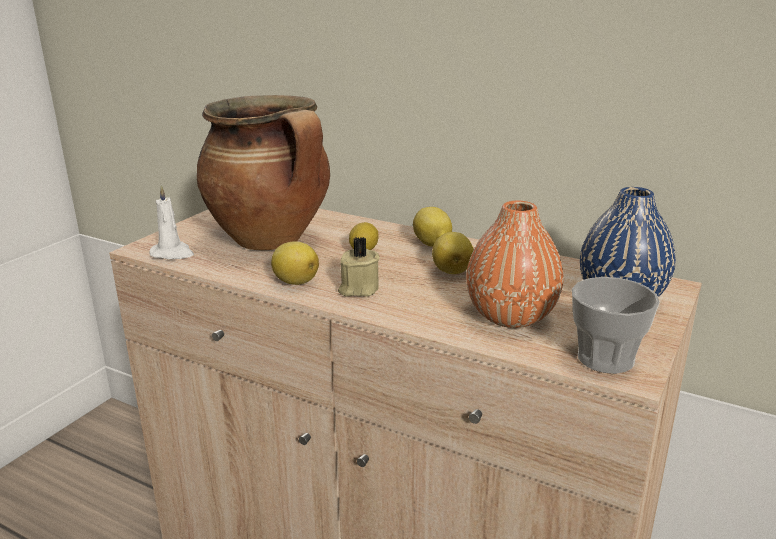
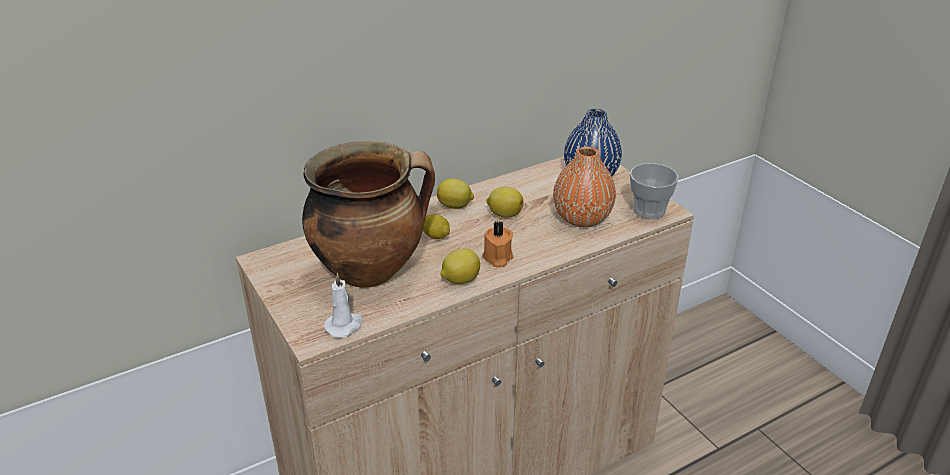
camera: 60 degrees left, 10 degrees up
(358, 289) = (497, 258): beige candle -> orange candle

